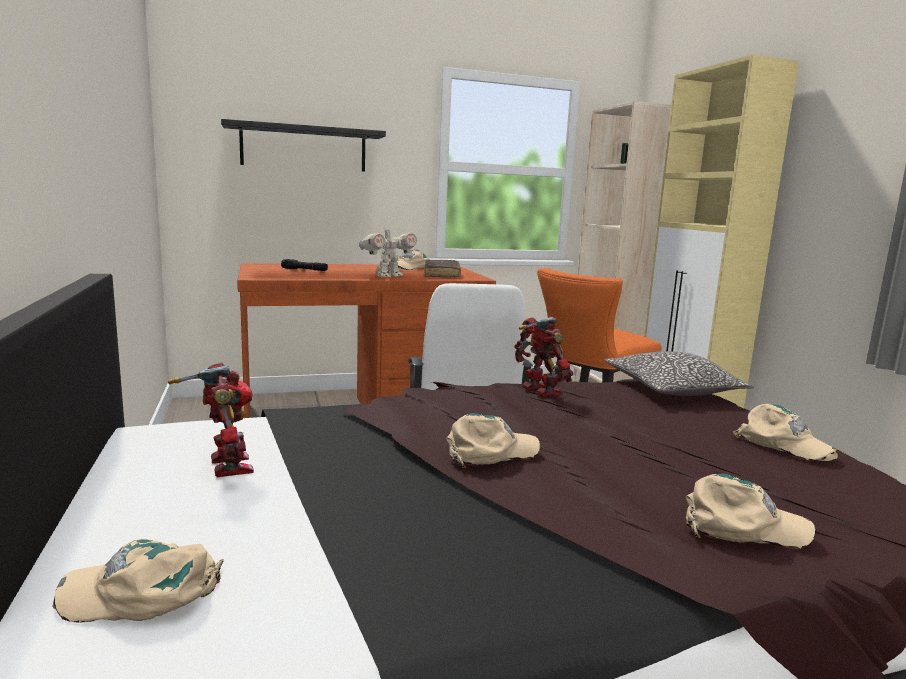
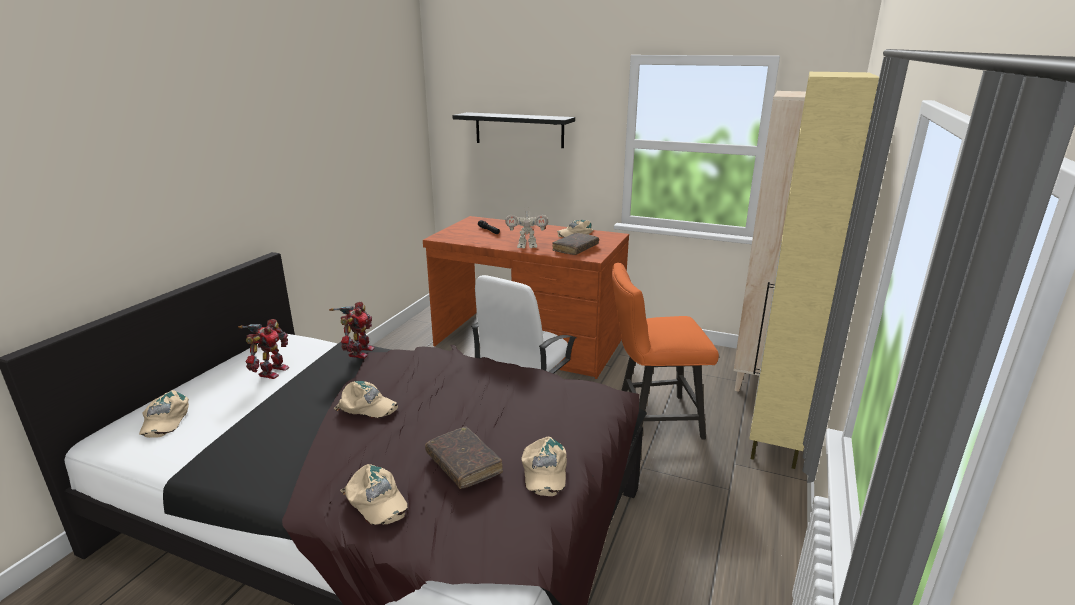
camera: 40 degrees right, 10 degrees up
(142, 592) = (164, 419): beige cap -> beige cap turned 135 degrees counterclockwise
(539, 391) = (489, 372): toy robot -> toy robot (359, 352)
(672, 389) = (592, 400): pillow -> none
(721, 462) = (463, 464): none -> brown book

